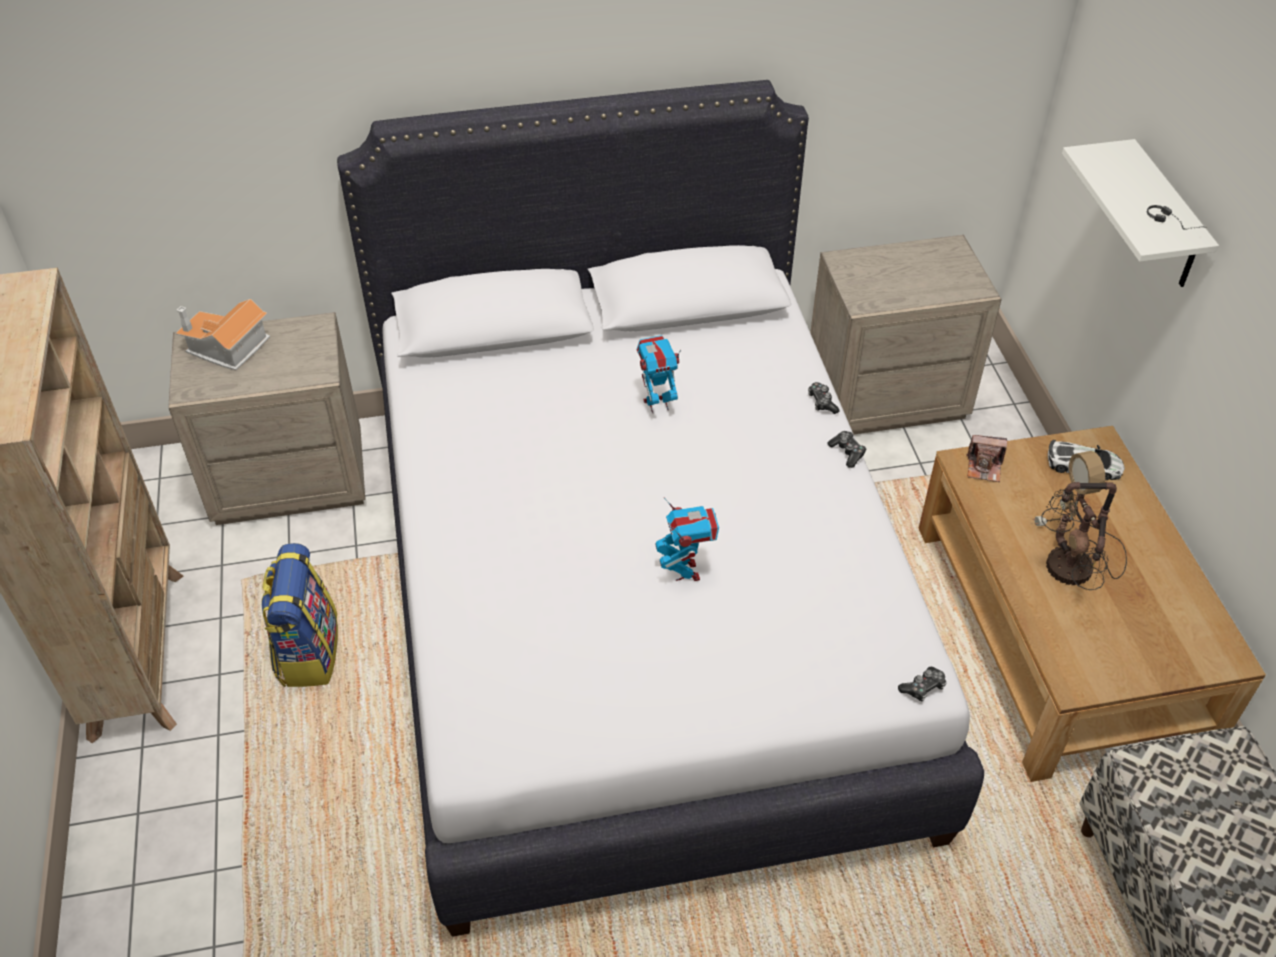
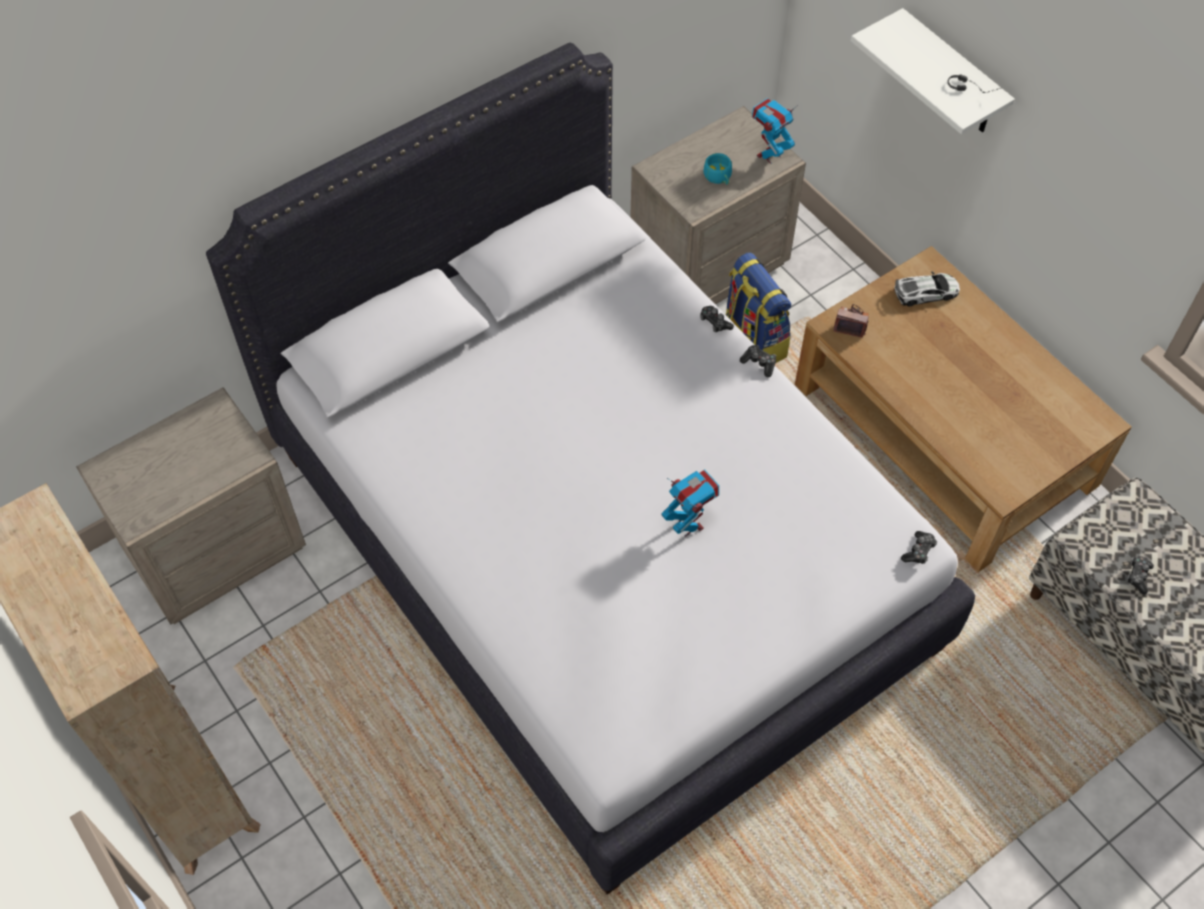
camera: 25 degrees left, 10 degrees up
(226, 348) = (142, 464): toy house -> none
(308, 652) = (338, 708): backpack -> backpack (752, 341)
(657, 404) = (578, 376): toy robot -> toy robot (769, 155)
(903, 285) = (719, 177): none -> turquoise cup
(984, 467) = (850, 323): camera -> camera turned 150 degrees counterclockwise
(1067, 570) = (955, 393): table lamp -> none
(1196, 831) = (1138, 576): none -> game controller

